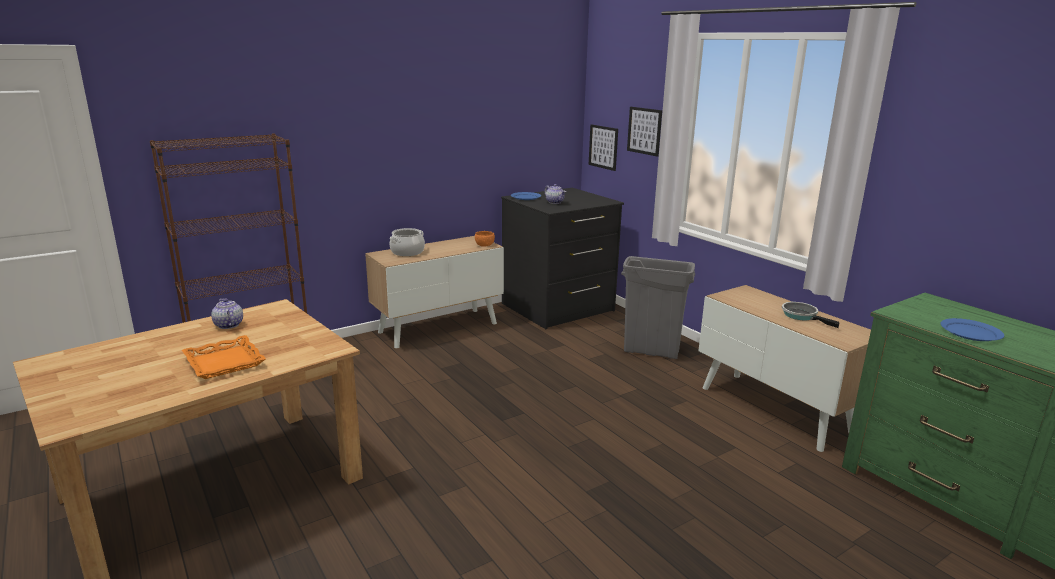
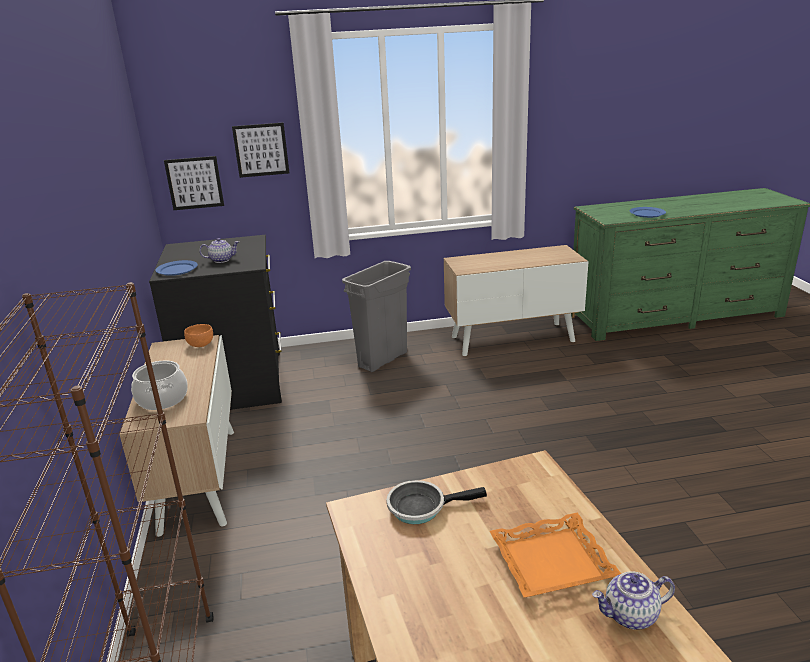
camera: 65 degrees left, 5 degrees up
(228, 325) = (407, 562): teapot -> teapot (630, 616)
(802, 316) = (520, 257): frying pan -> frying pan (421, 507)

